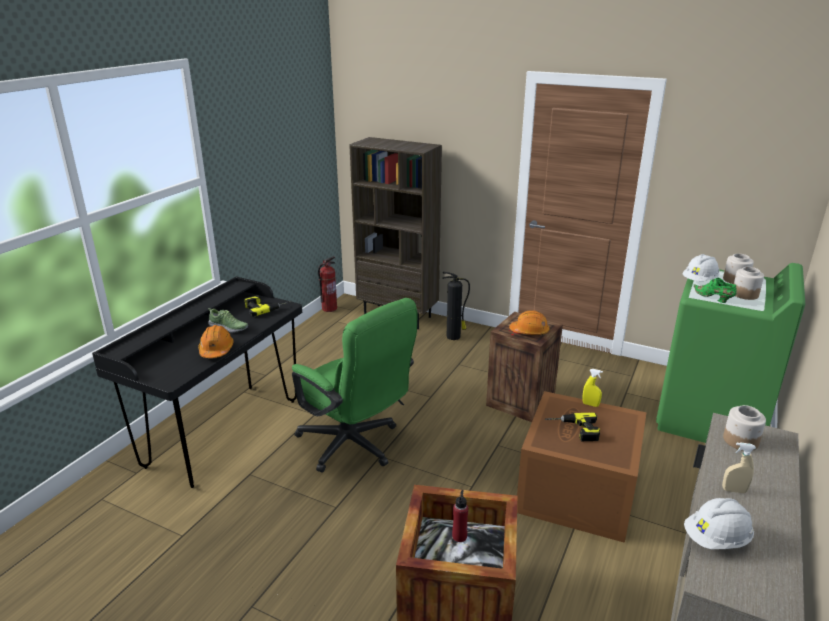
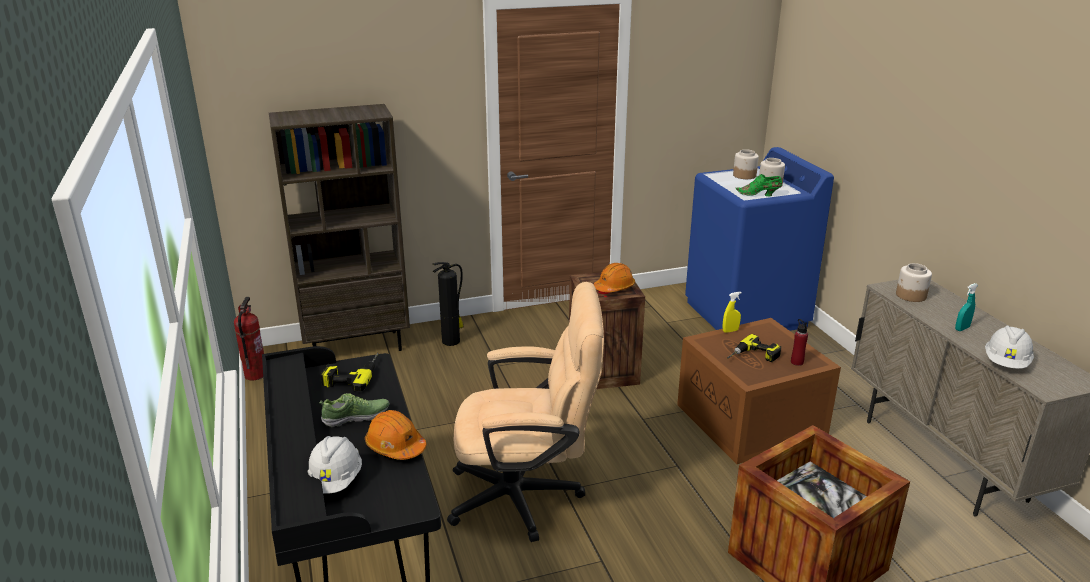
camera: 45 degrees left, 0 degrees up
(355, 446) = (527, 497): green office chair -> beige office chair
(459, 536) = (820, 483): red bottle -> red bottle (797, 362)
(699, 281) = (725, 184): white hard hat -> white hard hat (335, 481)
(710, 418) = (746, 314): green washing machine -> blue washing machine
(734, 490) = (962, 328): beige spray bottle -> turquoise spray bottle

